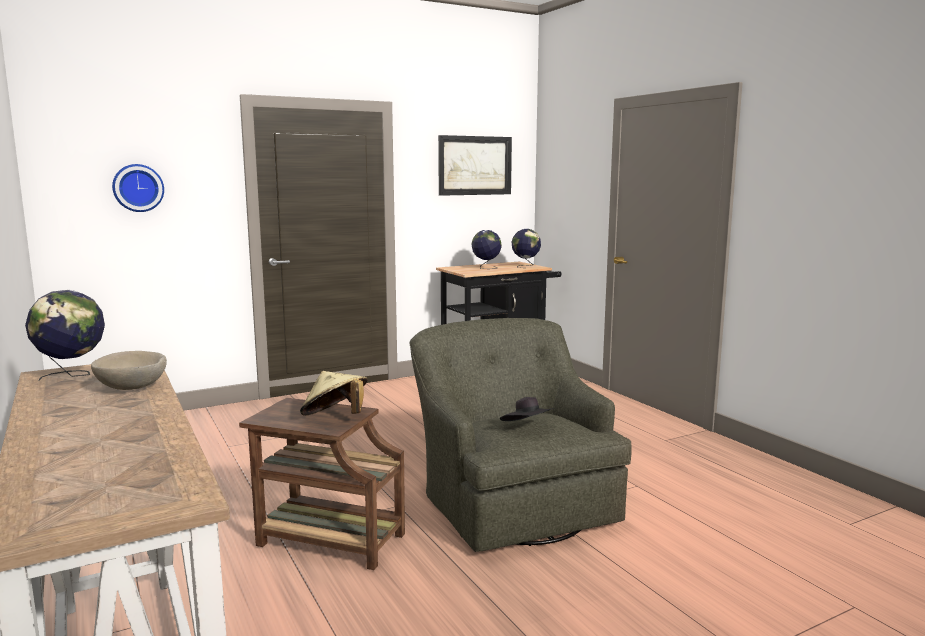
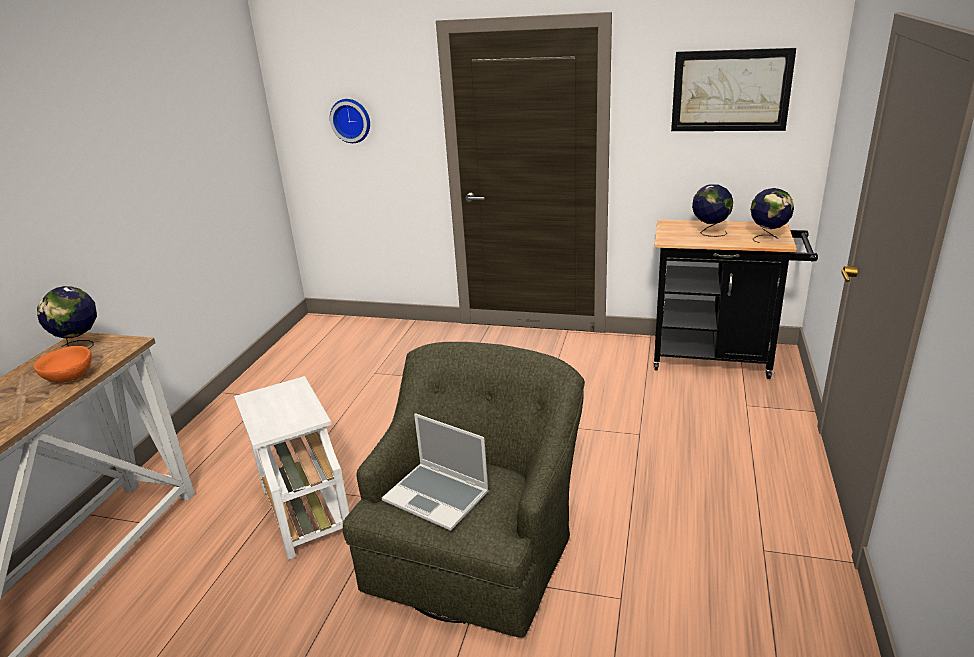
camera: 45 degrees right, 15 degrees up
(131, 388) = (69, 377): beige bowl -> orange bowl
(327, 540) = (305, 509): brown side table -> white side table
(335, 418) = (286, 419): beige hat -> none
(527, 428) = (438, 497): black hat -> laptop

